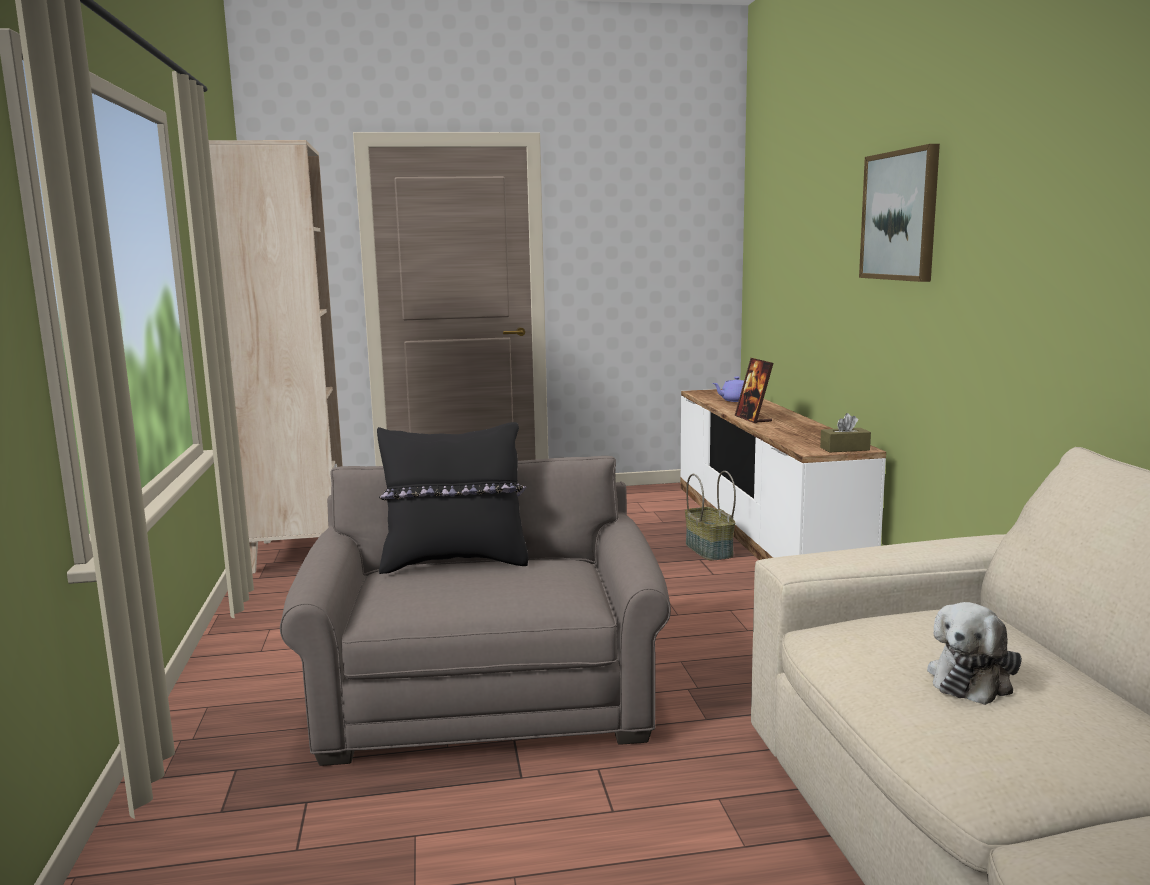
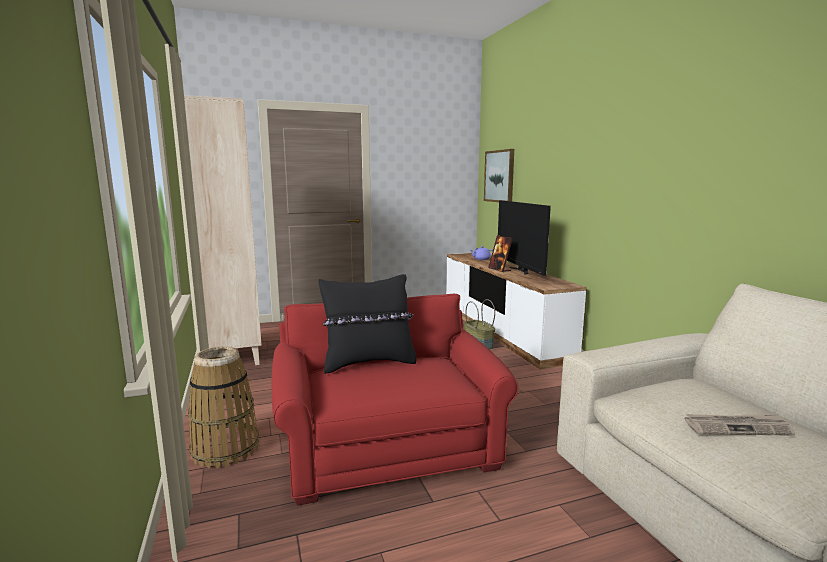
camera: 10 degrees left, 0 degrees up
(244, 684) = (225, 449): none -> basket
(486, 699) = (388, 447): grey armchair -> red armchair
(789, 421) = (520, 271): none -> television
(844, 449) = (563, 286): brown tissue box -> none
(900, 216) = (595, 155): picture -> picture (499, 176)
(972, 679) = (737, 427): plush toy -> newspaper

